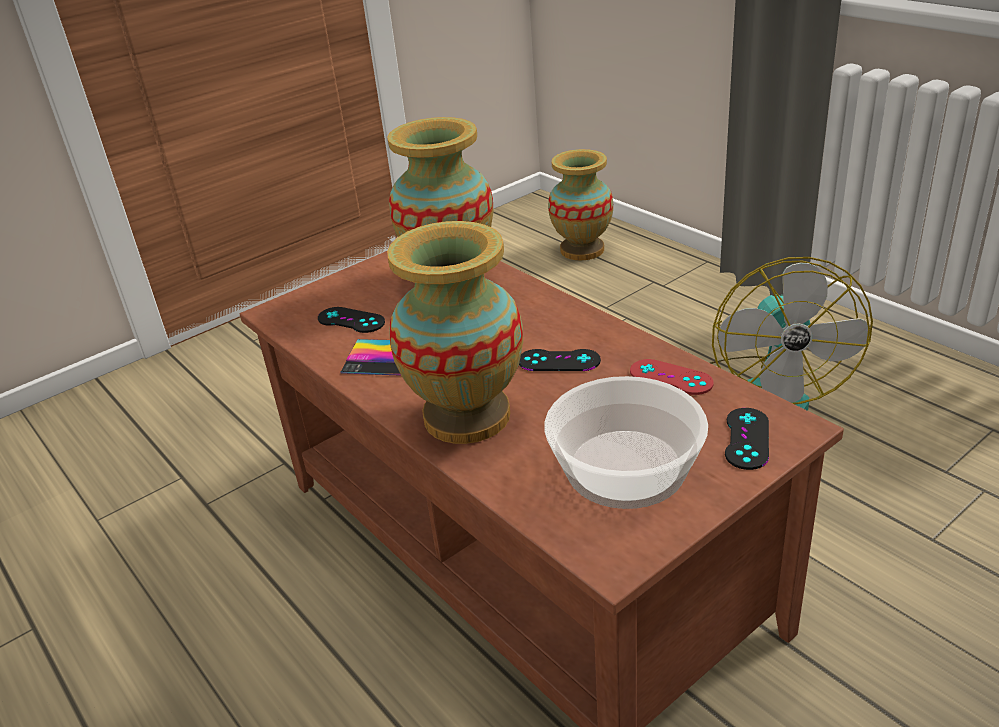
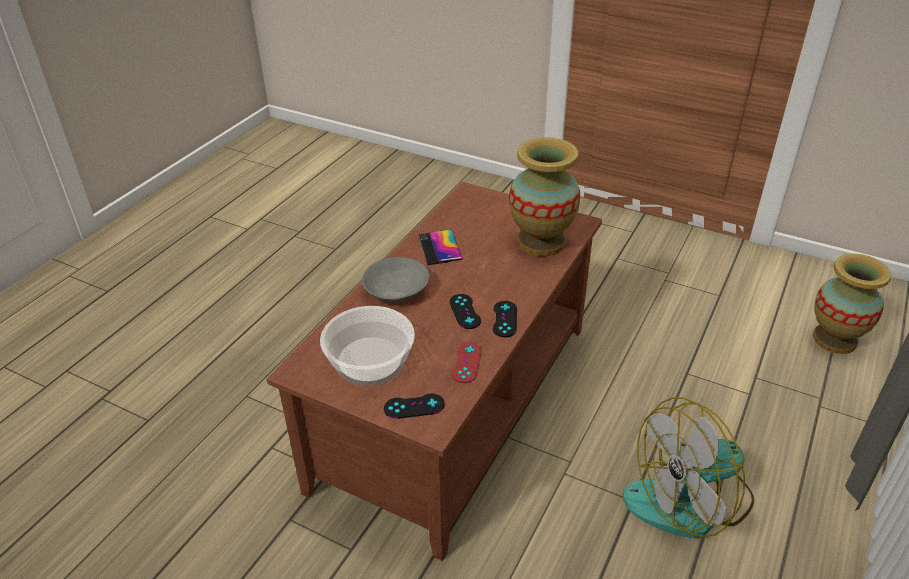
camera: 65 degrees right, 5 degrees up
(351, 320) = (472, 221): black game controller -> black game controller (505, 319)
(466, 417) = (395, 291): vase -> grey bowl

